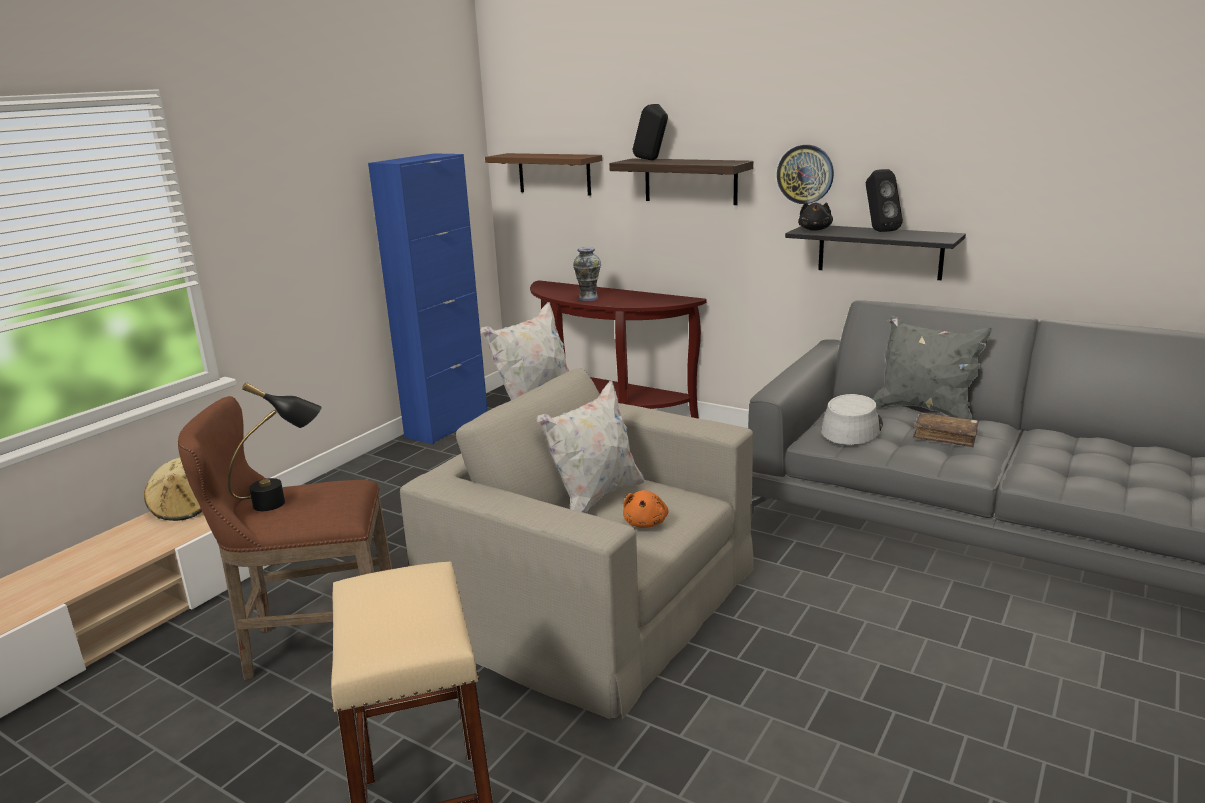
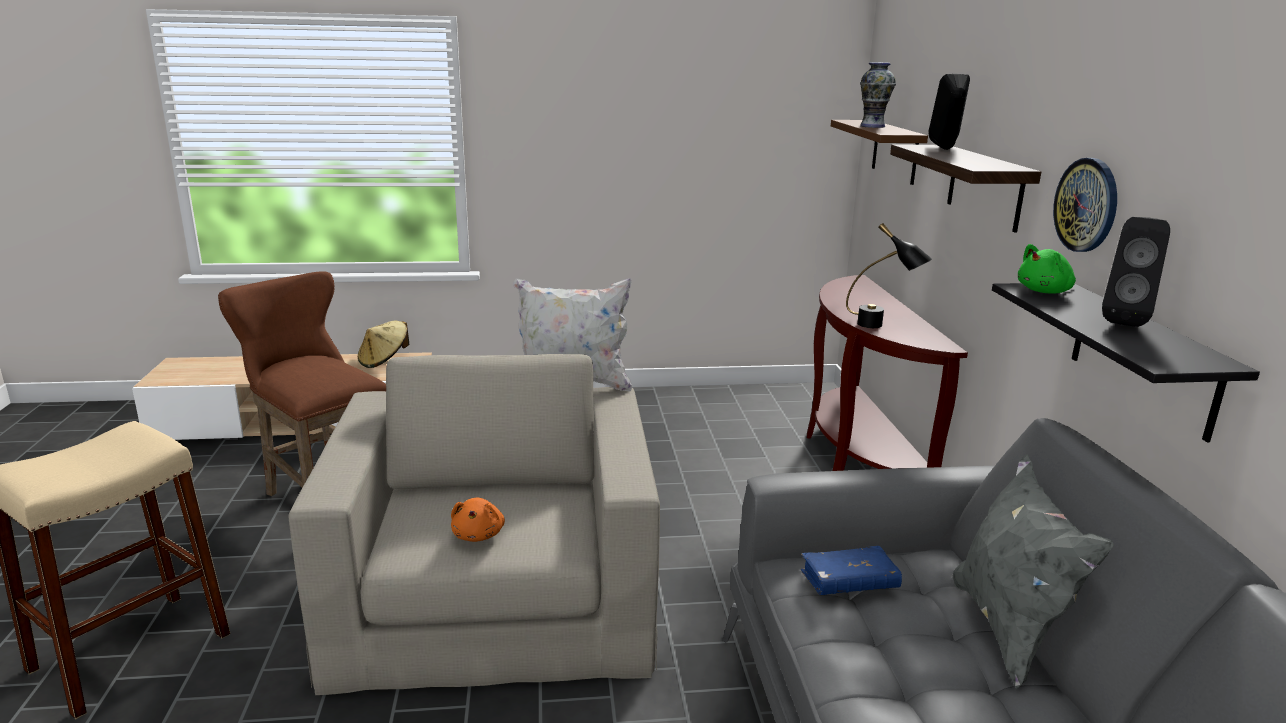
camera: 50 degrees right, 0 degrees up
(285, 501) = (303, 367): black table lamp -> black table lamp (881, 326)
(447, 426) = (709, 395): blue cabinet -> none
(588, 298) = (849, 307): vase -> vase (872, 126)
(595, 499) = (503, 491): white pillow -> none
(646, 523) = (479, 534): orange plush toy -> orange plush toy turned 60 degrees counterclockwise
(815, 230) = (1045, 292): black plush toy -> green plush toy
(851, 428) = (849, 582): grey hat -> blue book
(945, 436) = (938, 671): brown book -> none

